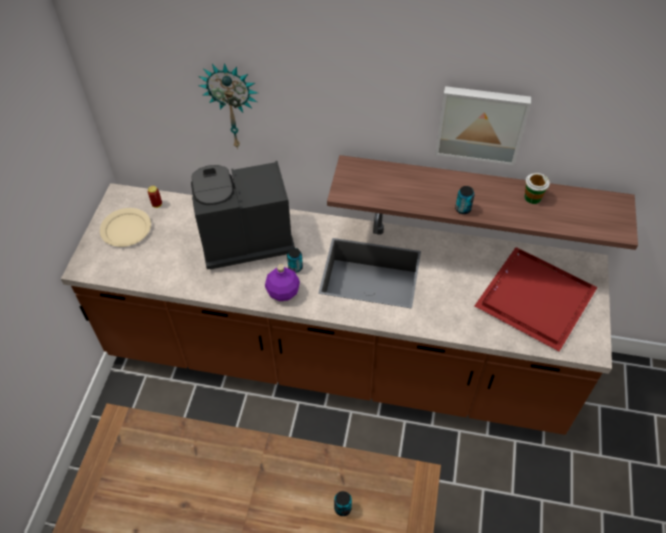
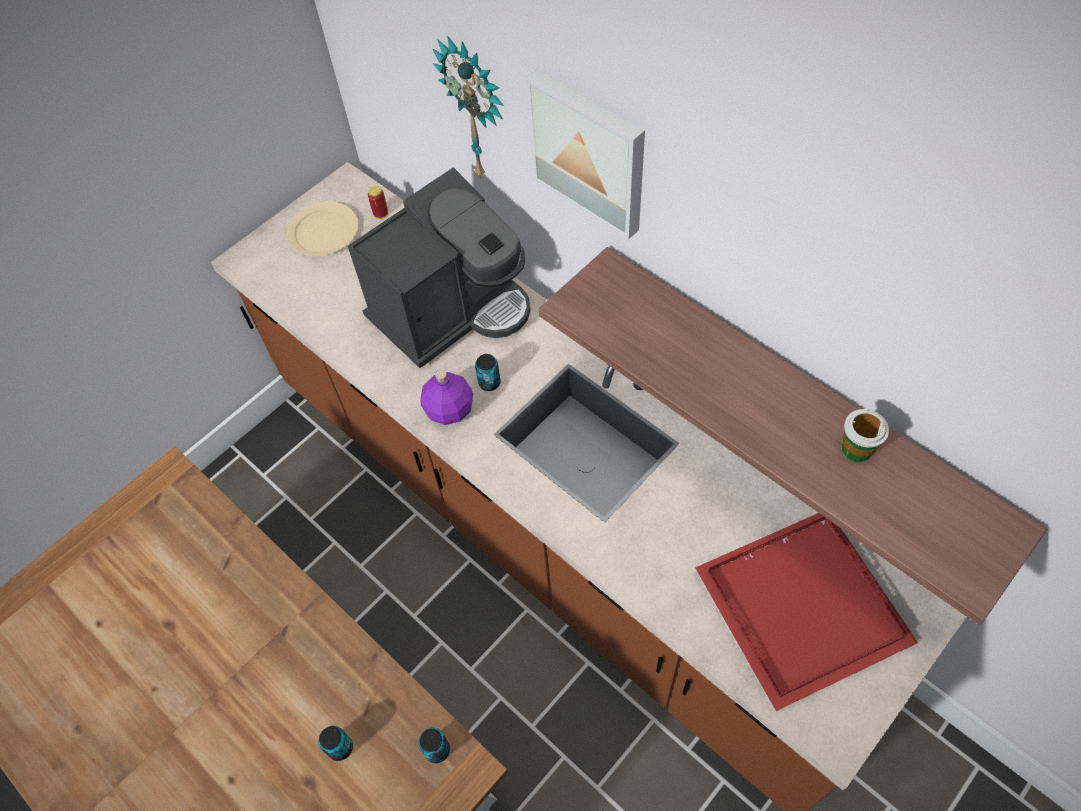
camera: 35 degrees right, 5 degrees up
(243, 239) = (451, 310): coffee machine -> coffee machine turned 120 degrees clockwise
(463, 209) = (727, 414): can -> can (437, 750)
(481, 123) = (808, 290): picture -> picture (589, 152)

